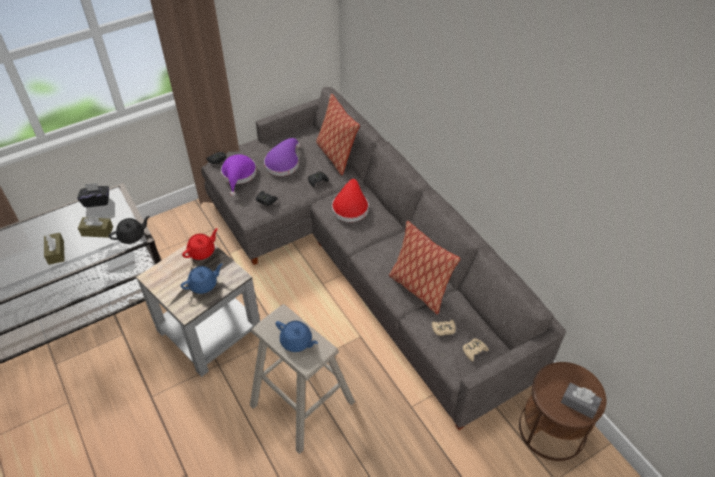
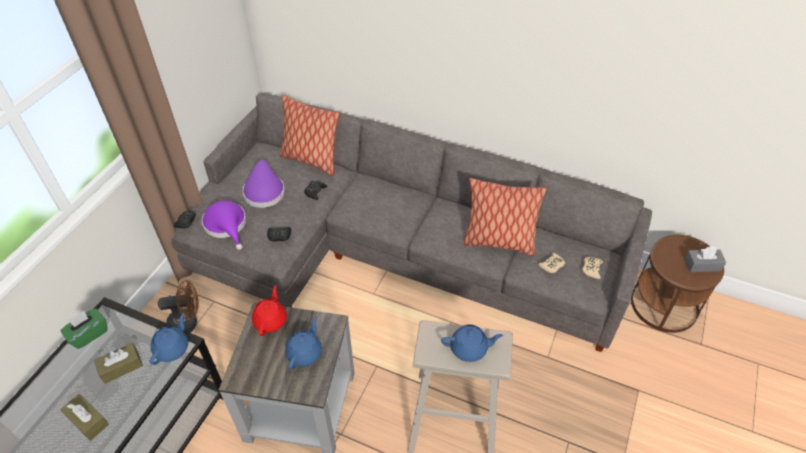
camera: 35 degrees left, 0 degrees up
(97, 201) = (89, 334): black tissue box -> green tissue box
(132, 236) = (172, 348): black teapot -> blue teapot
(186, 234) = (188, 323): none -> brown fan
(350, 207) = (370, 201): red hat -> none

